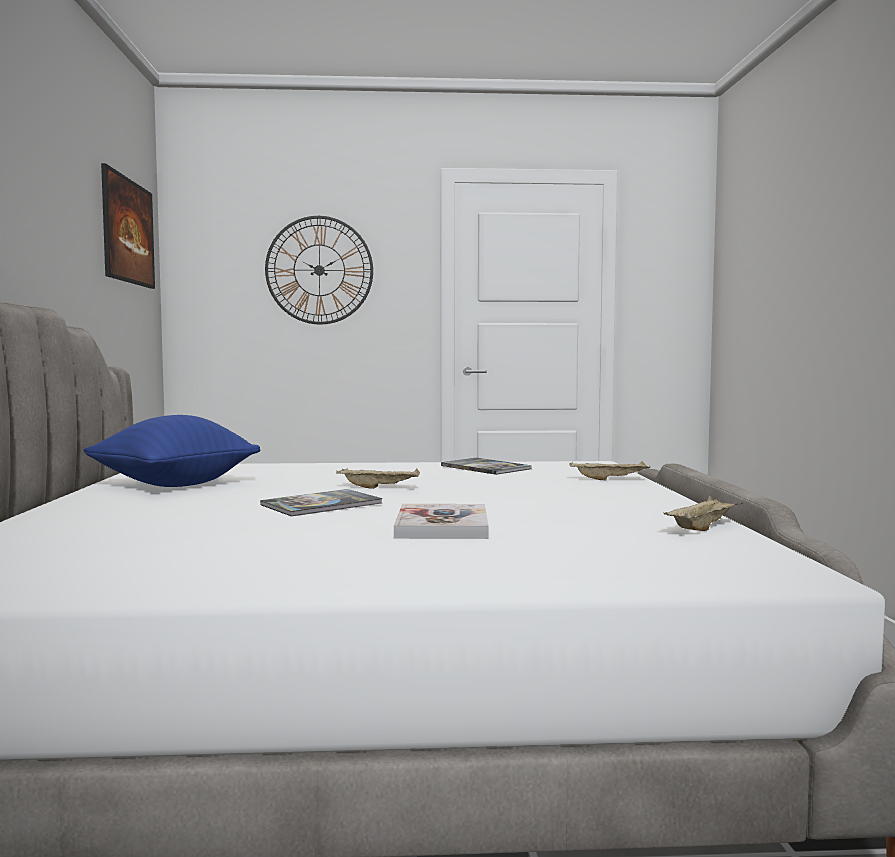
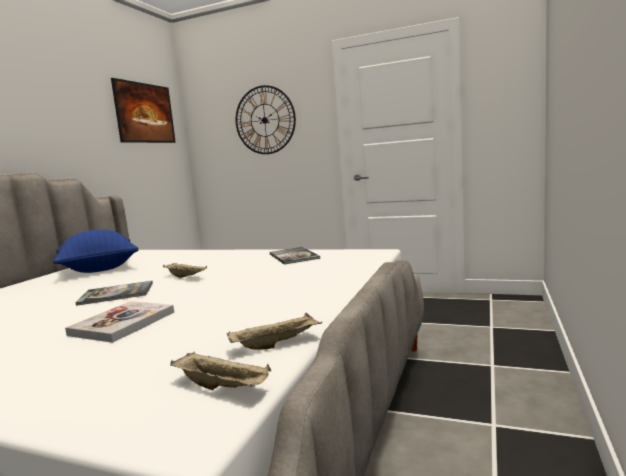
camera: 25 degrees right, 5 degrees up
(610, 479) = (346, 272): beige tray -> beige tray (223, 387)

